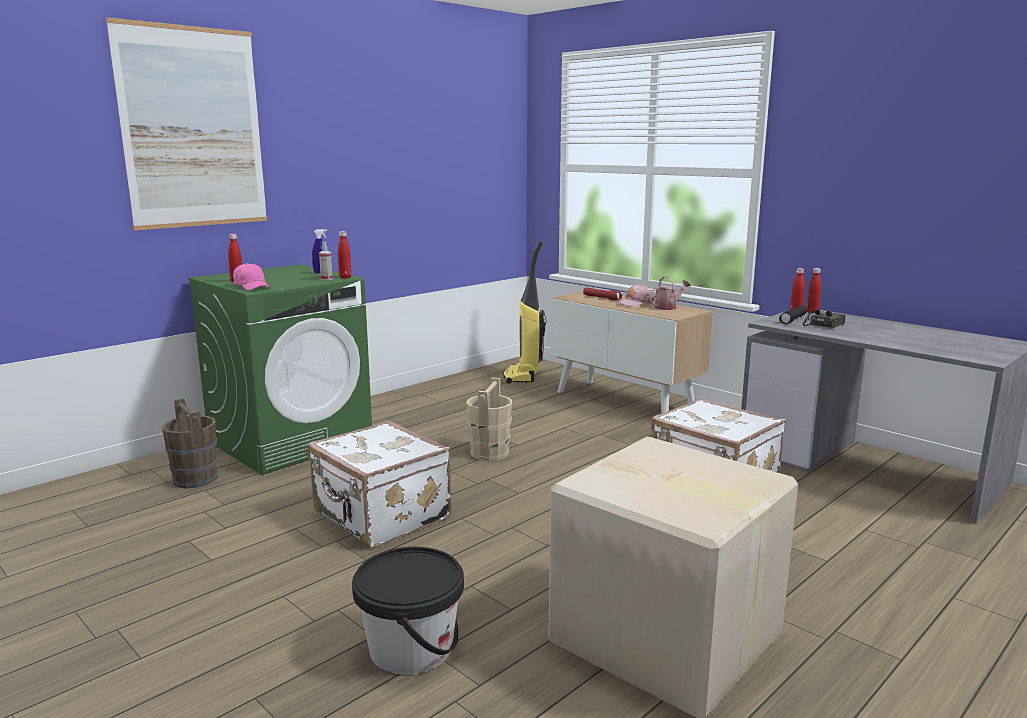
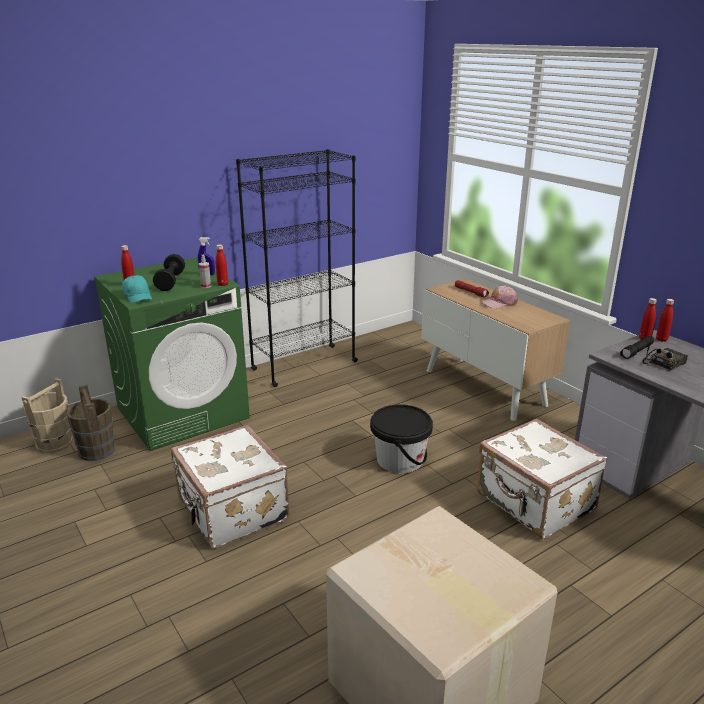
camera: 10 degrees right, 10 degrees up
(193, 128) = (92, 146): picture -> none
(252, 287) = (138, 296): pink cap -> turquoise cap
(283, 278) = (170, 282): none -> black dumbbell
(411, 648) = (215, 669): black bucket -> black bucket (400, 460)
(419, 395) = (304, 366): none -> black bookcase
(490, 452) = (344, 443): beige bucket -> beige bucket (55, 443)
(522, 376) = (401, 348): vacuum cleaner -> none
(668, 307) = (528, 311): watering can -> none

